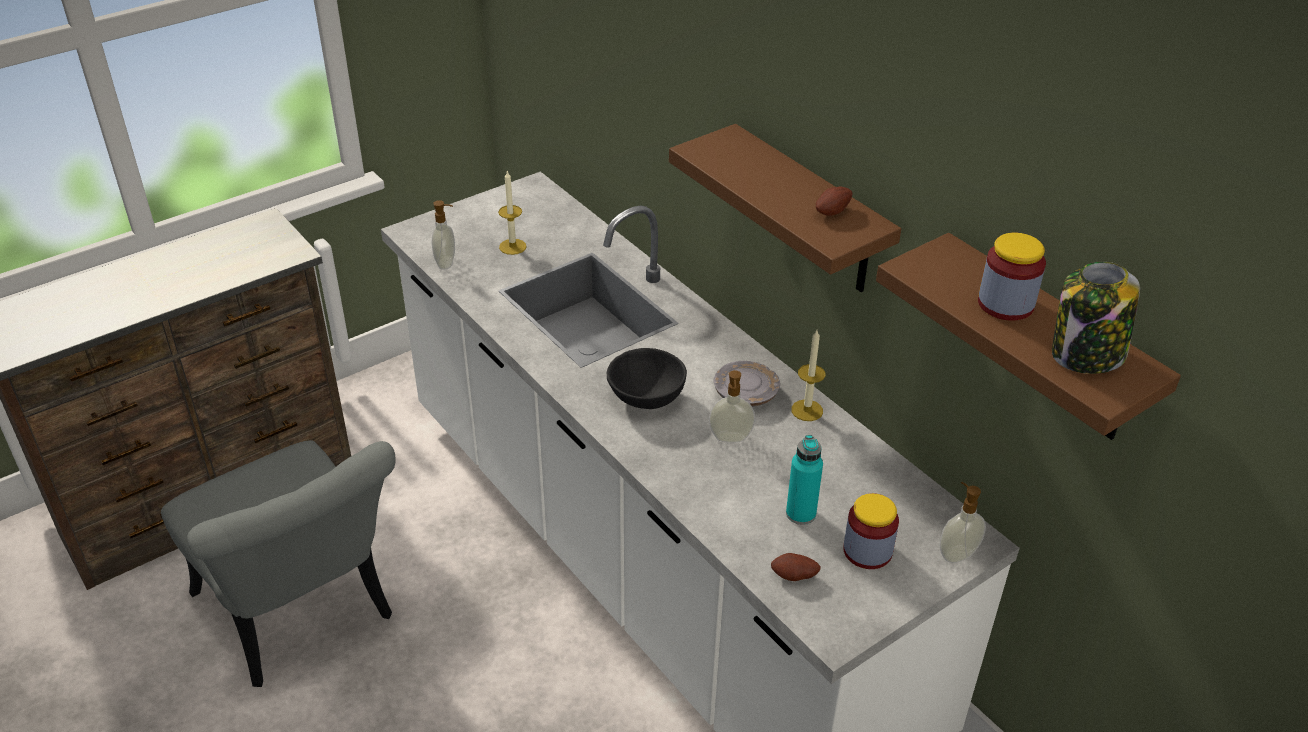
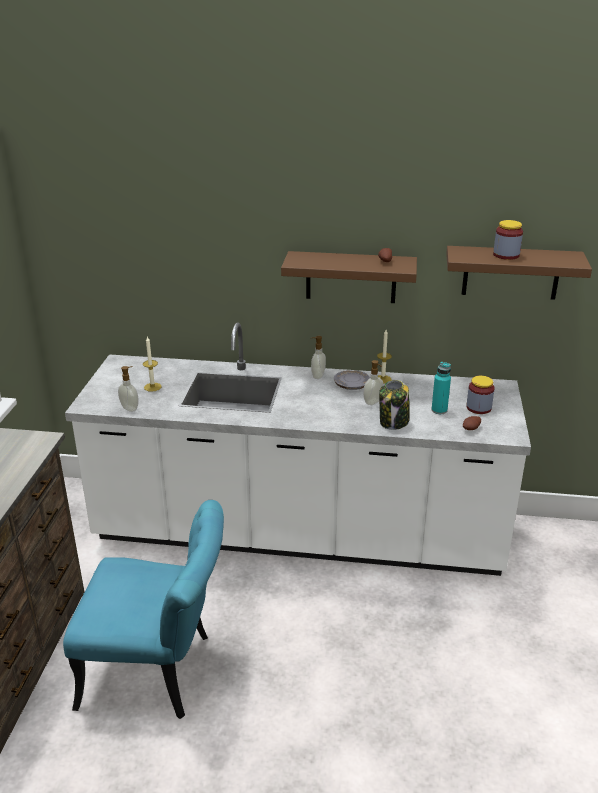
camera: 45 degrees left, 10 degrees down
(303, 618) = (160, 671): grey chair -> turquoise chair
(646, 400) = (318, 408): black bowl -> none
(956, 553) = (504, 392): soap dispenser -> soap dispenser (317, 376)
(1086, 355) = (553, 257): jar -> jar (394, 422)

